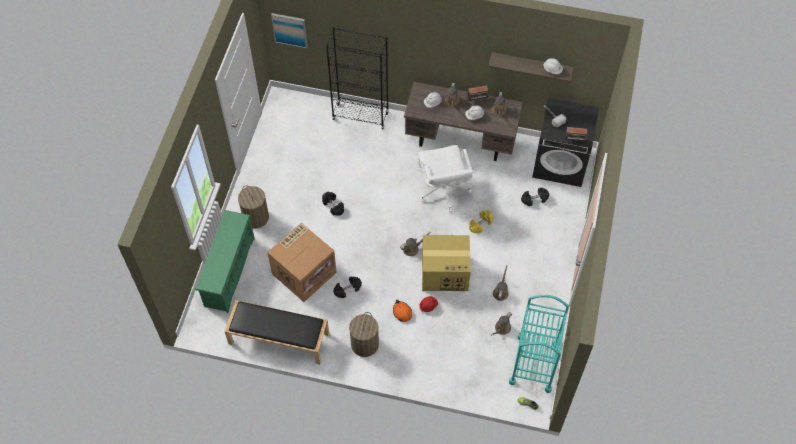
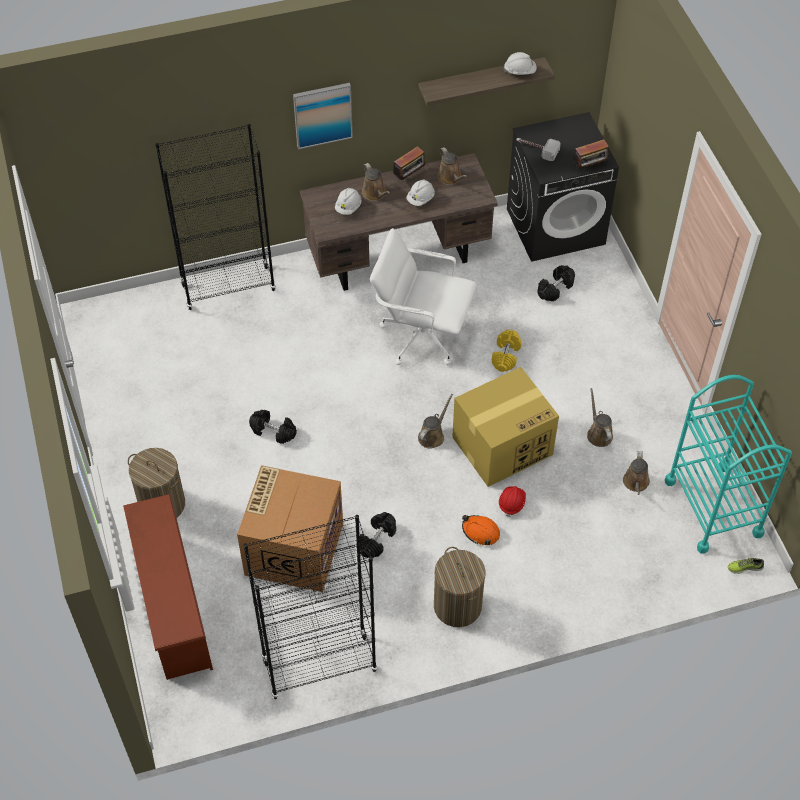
camera: 30 degrees left, 5 degrees down
(228, 271) = (172, 606): green shoe rack -> brown shoe rack
(278, 338) = (319, 666): black bench -> black bookcase
(289, 29) = (78, 182): picture -> picture (322, 115)
(443, 191) = (421, 335): white office chair -> white office chair turned 150 degrees clockwise

